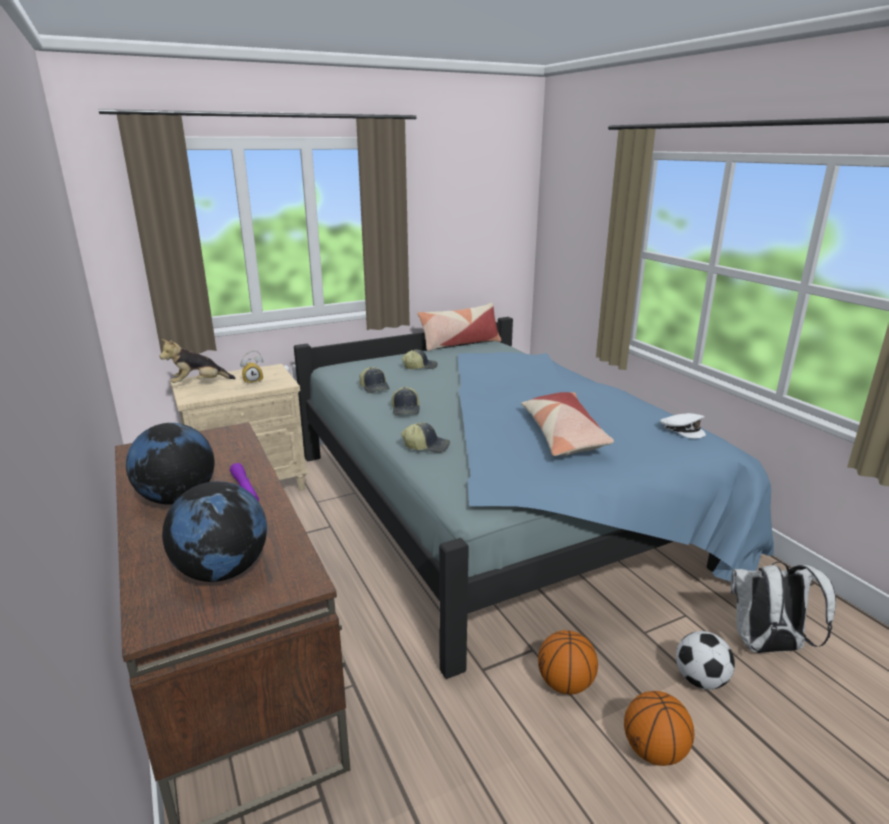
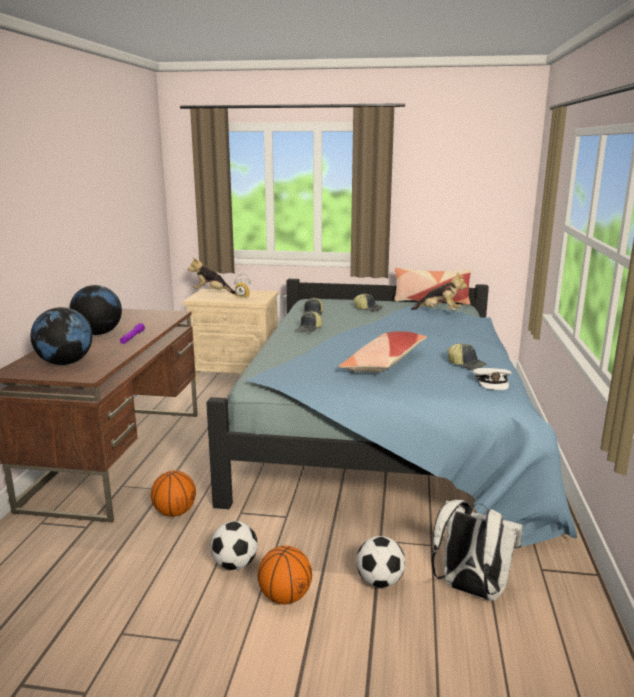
camera: 35 degrees right, 5 degrees down
(426, 446) = (283, 349): cap -> cap (466, 364)
(500, 357) = (439, 312): none -> plush toy
(561, 741) = (235, 564): none -> football
(565, 684) = (280, 541): basketball -> basketball (175, 512)

